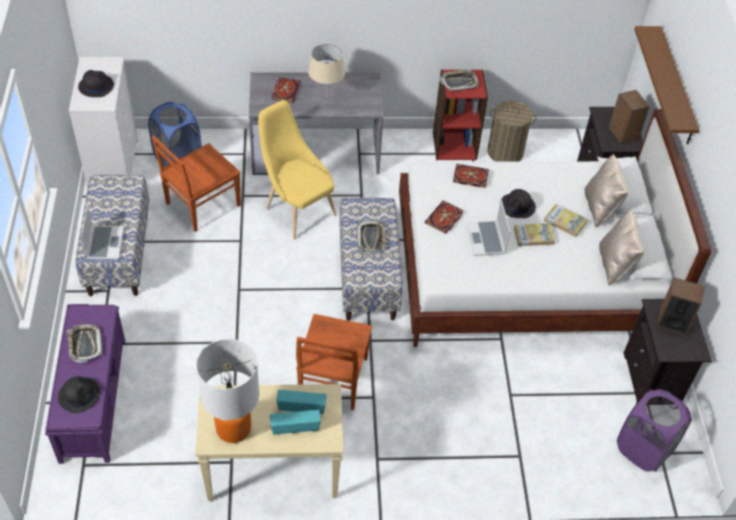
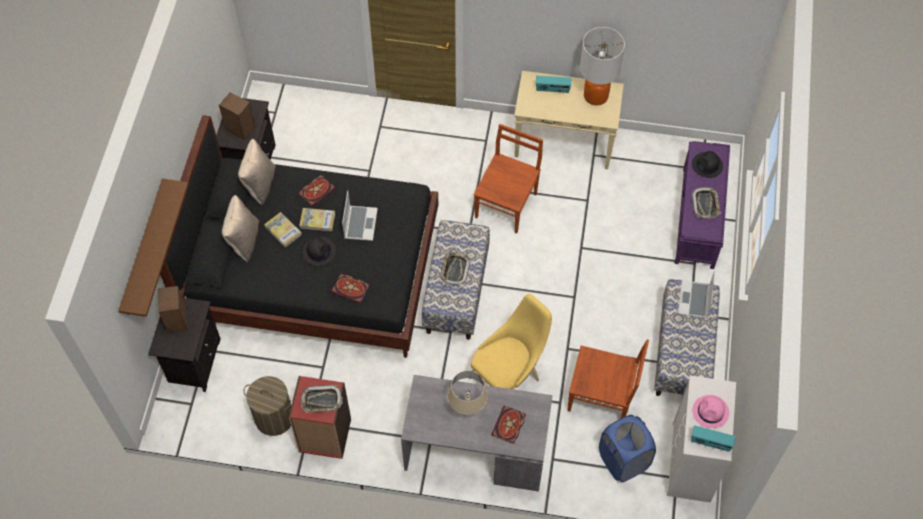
camera: 165 degrees left, 10 degrees up
(96, 86) = (710, 412): black hat -> pink hat
(201, 205) = (602, 396): brown chair -> brown chair turned 45 degrees clockwise
(297, 209) = (508, 377): yellow chair -> yellow chair turned 105 degrees counterclockwise
(301, 408) = (546, 102): radio -> radio (710, 443)
(444, 219) = (390, 249): book -> book (317, 190)
(526, 275) = (313, 271): white bed -> black bed
(644, 449) = (285, 117): purple laundry basket -> none

